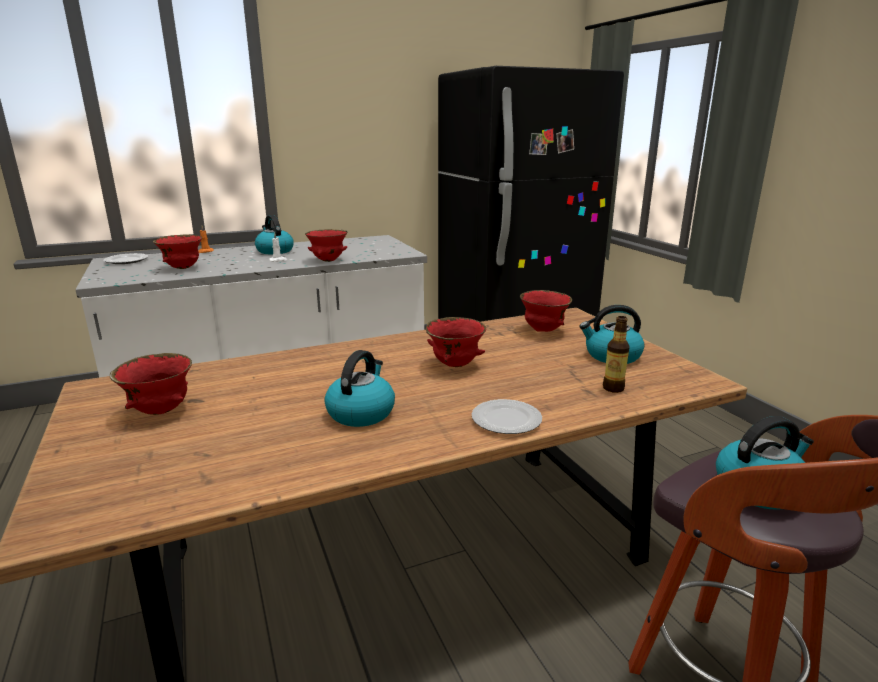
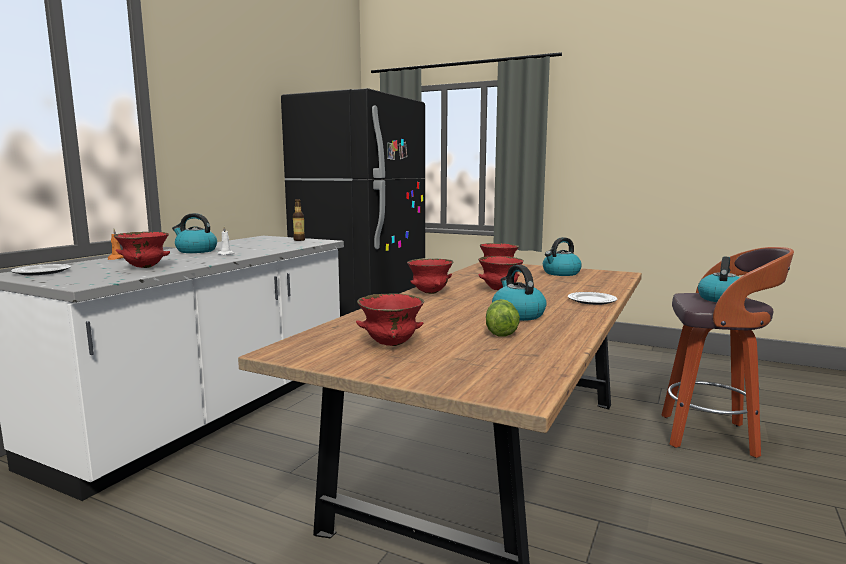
camera: 40 degrees left, 10 degrees down
(282, 430) = (501, 330): none -> lettuce
(328, 260) = (276, 250): red bowl -> red bowl (430, 293)
(613, 388) = (597, 282): bottle -> bottle (299, 240)

